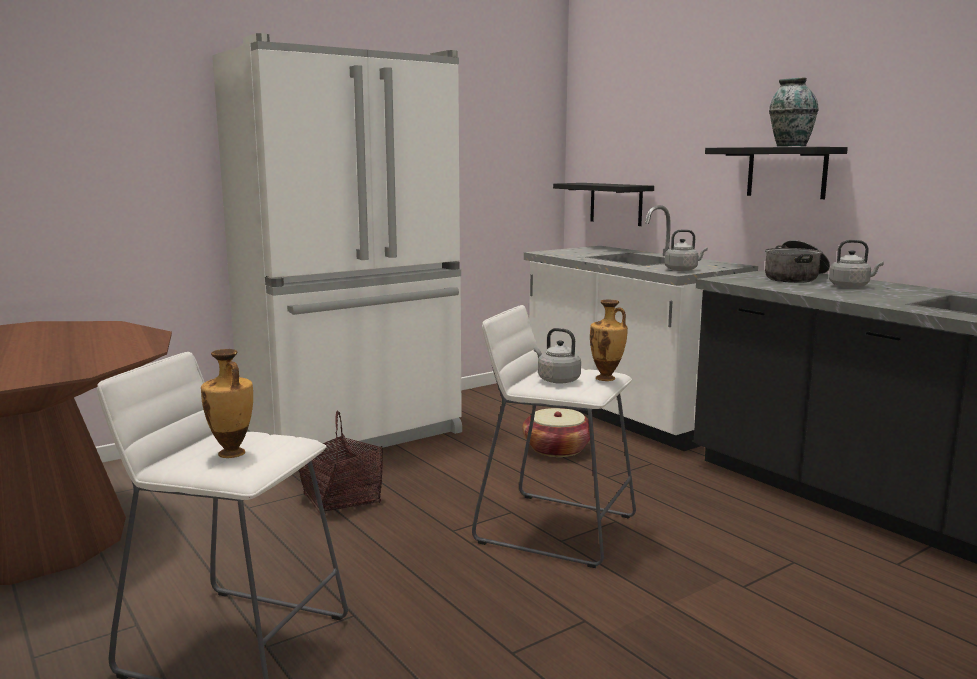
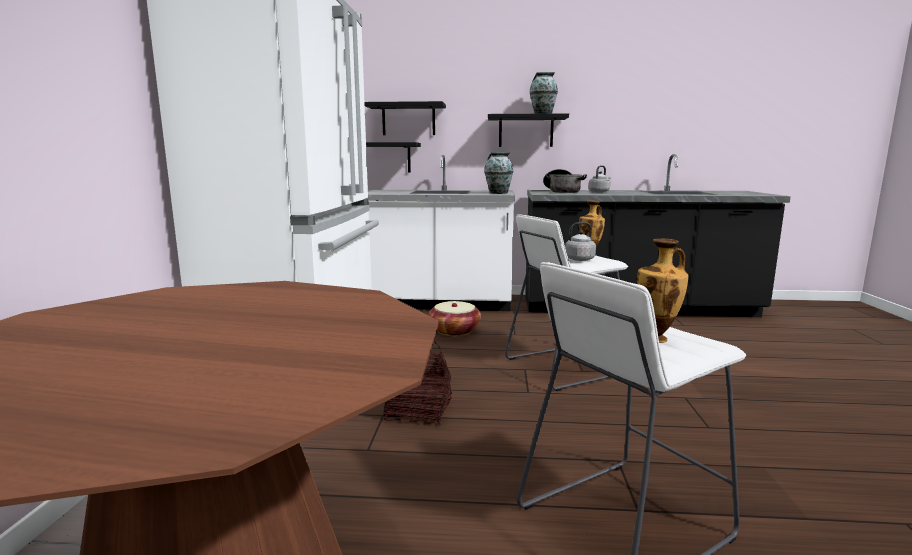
camera: 50 degrees left, 0 degrees up
(643, 153) = (408, 120): none -> black shelf
(682, 270) = (498, 193): grey kettle -> vase

